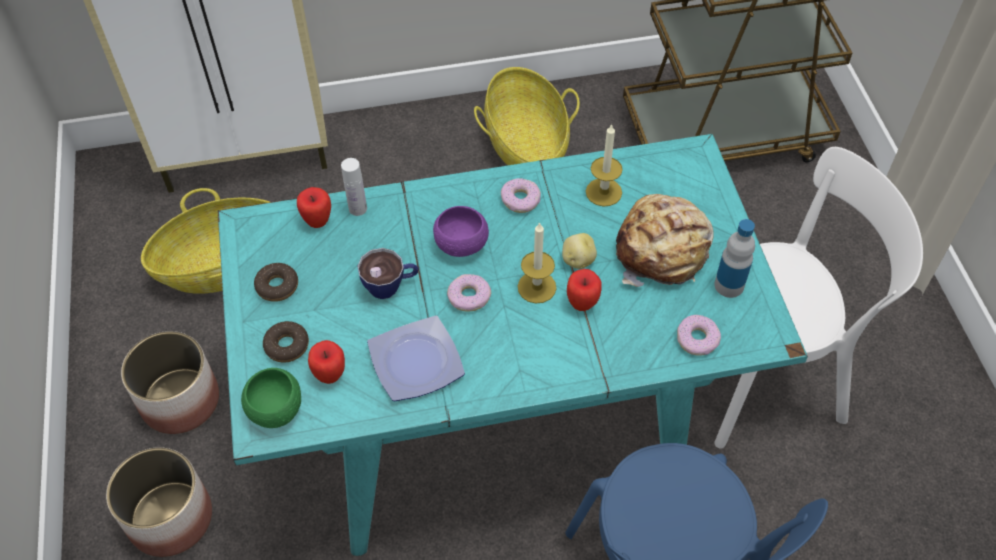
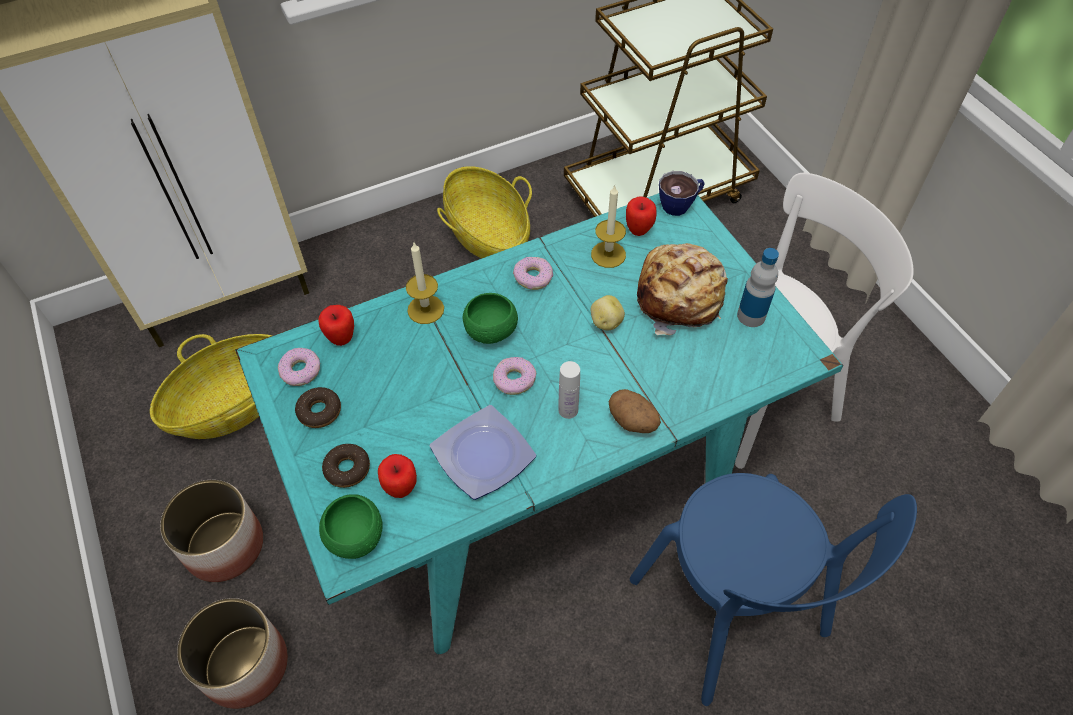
camera: 15 degrees left, 0 degrees up
(358, 208) = (378, 318): white bottle -> white bottle (568, 410)
(391, 285) = (434, 385): cup -> cup (680, 204)
(461, 245) = (491, 332): purple bowl -> green bowl
(537, 287) = (576, 356): candle -> candle (425, 309)
(571, 363) = (633, 421): none -> potato
(582, 303) = (624, 362): apple -> apple (638, 230)
(697, 339) = (741, 372): donut -> donut (301, 371)

